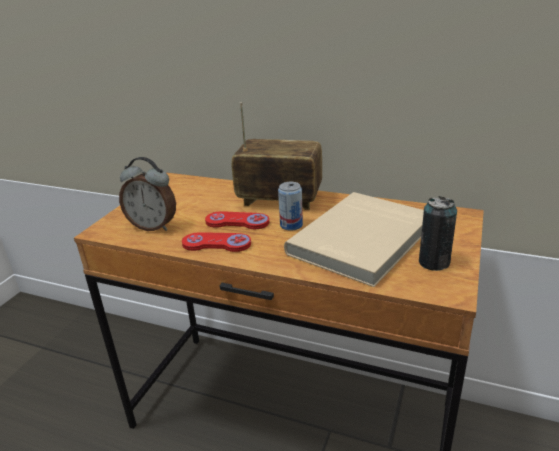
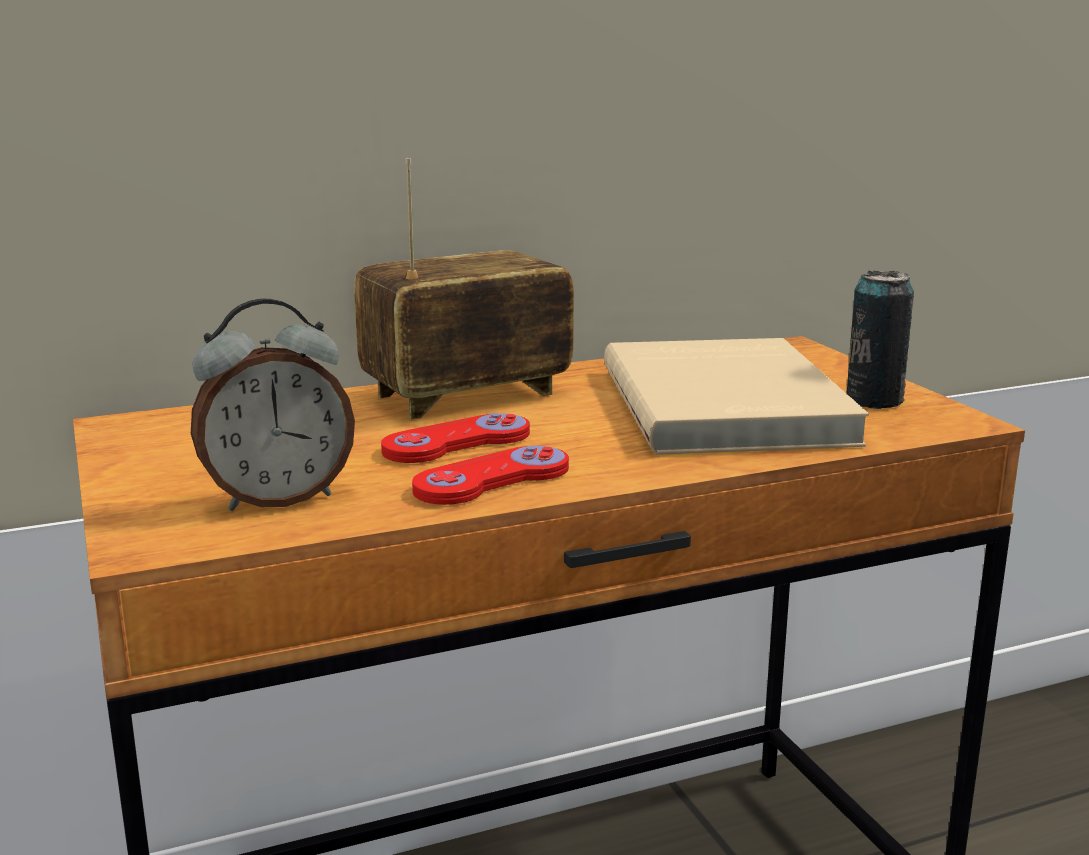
camera: 45 degrees left, 10 degrees down
(291, 225) = (570, 420): can -> none

